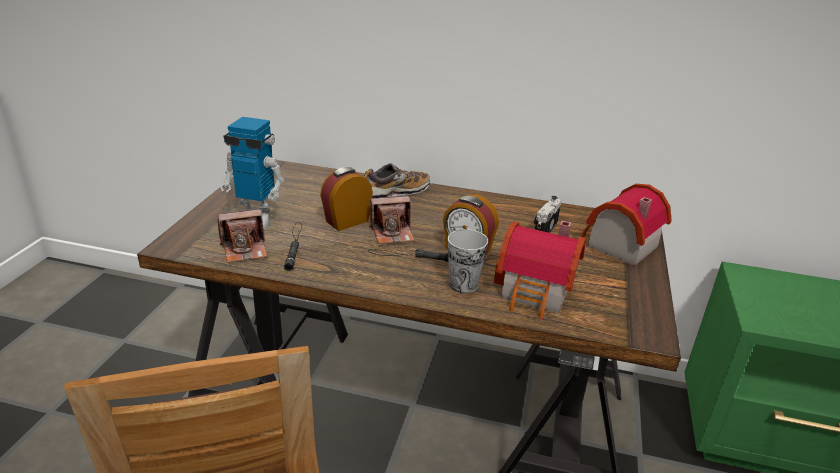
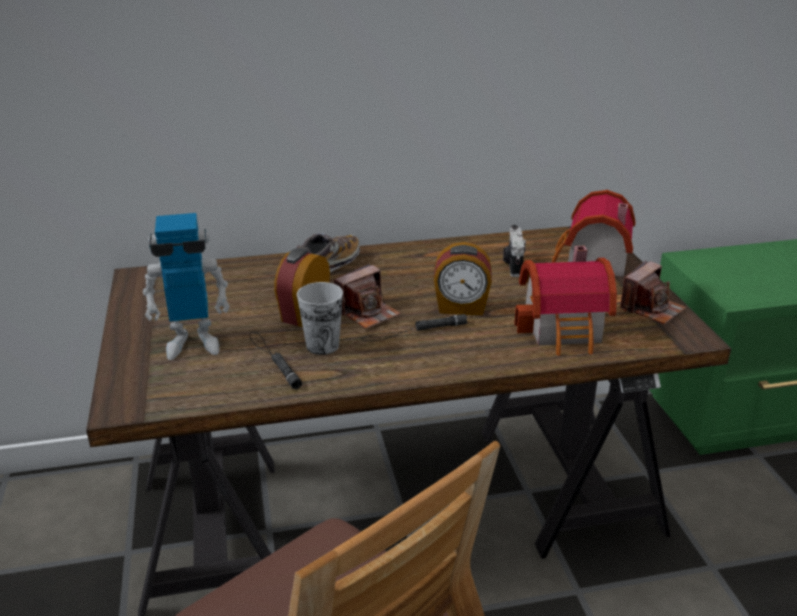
camera: 25 degrees left, 0 degrees up
(245, 249) = (220, 382): camera -> camera (651, 309)
(463, 285) = (491, 344): cup -> cup (322, 345)

